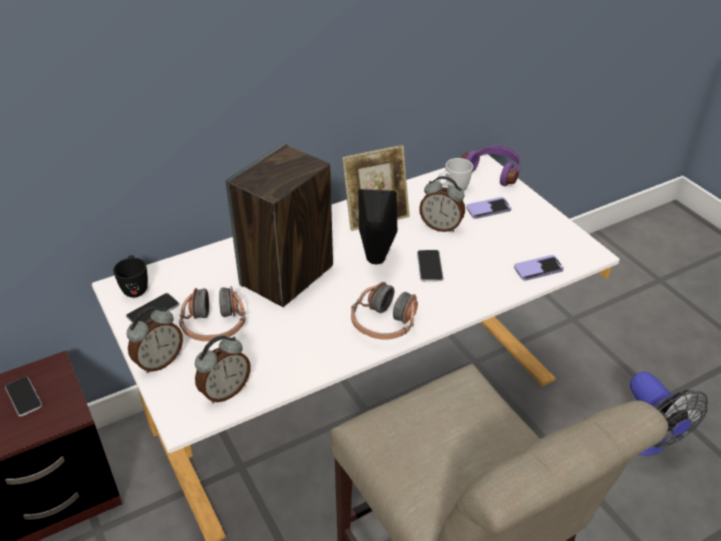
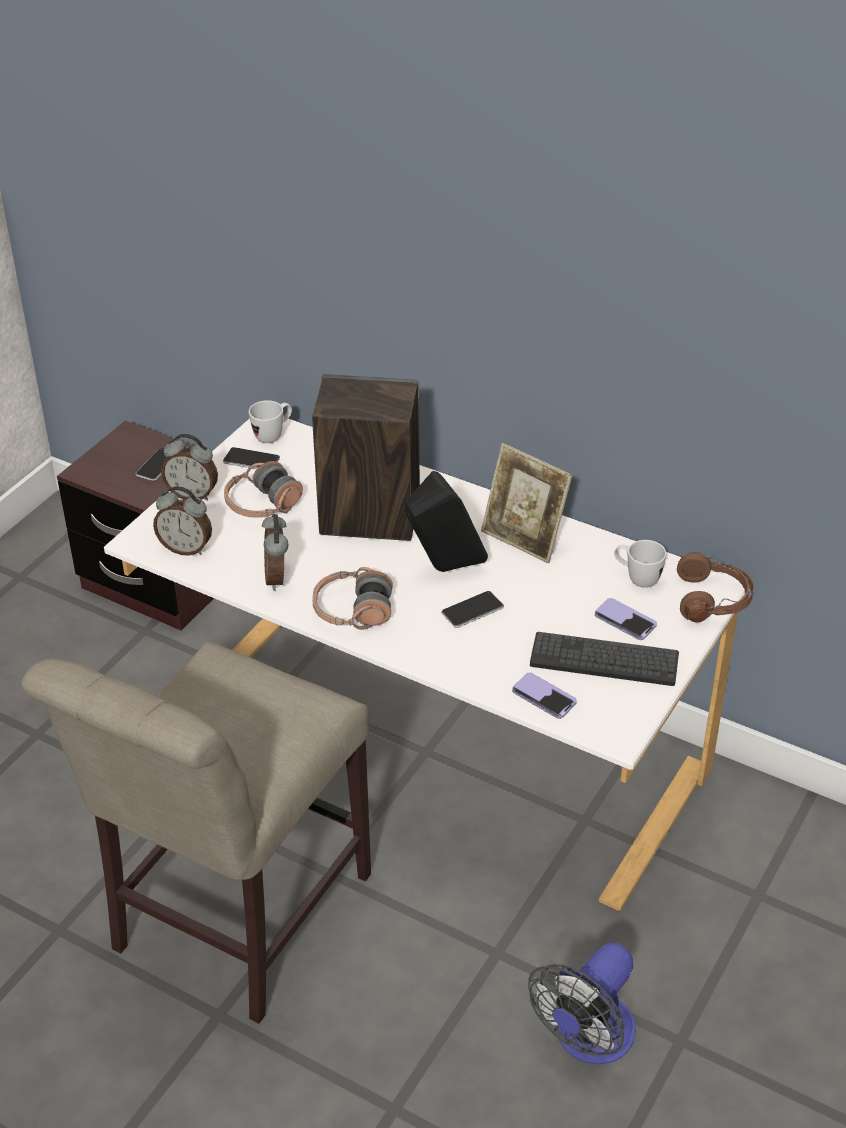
camera: 60 degrees right, 0 degrees up
(135, 287) = (273, 435): black mug -> white mug
(441, 226) = (553, 594): alarm clock -> alarm clock (278, 578)
(494, 171) = (713, 600): purple headphones -> brown headphones
(519, 231) = (604, 660): none -> keyboard

